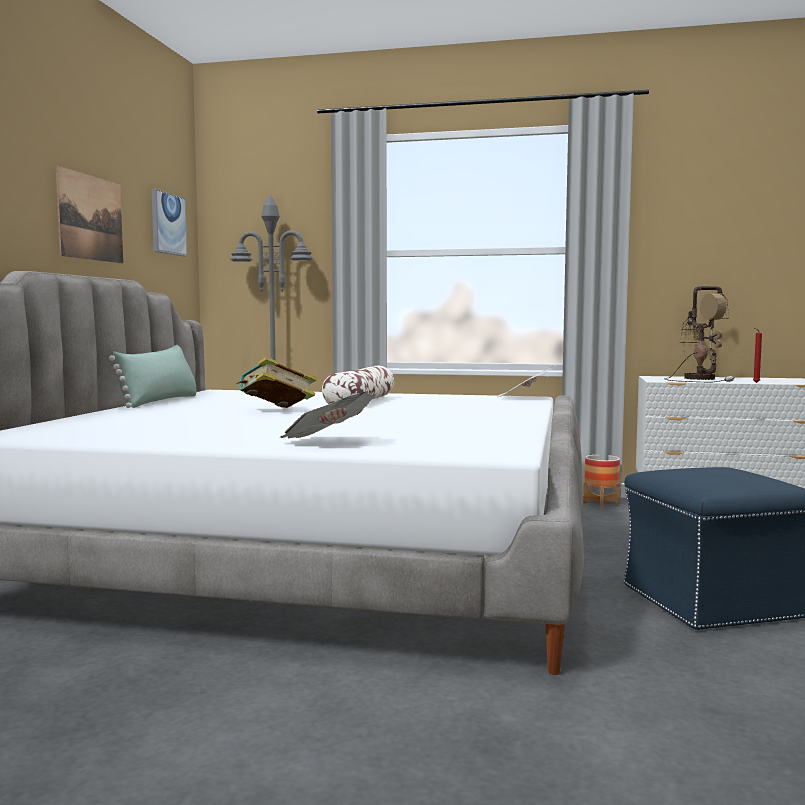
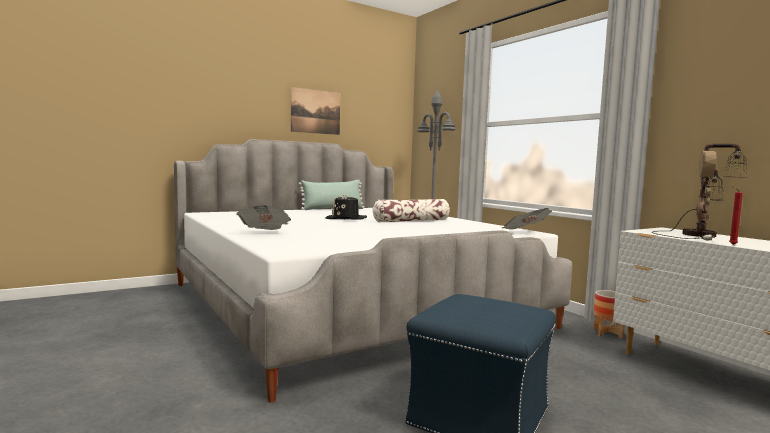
camera: 45 degrees right, 0 degrees up
(168, 224) = (382, 112): picture -> none
(276, 411) = (346, 219): book -> black hat

